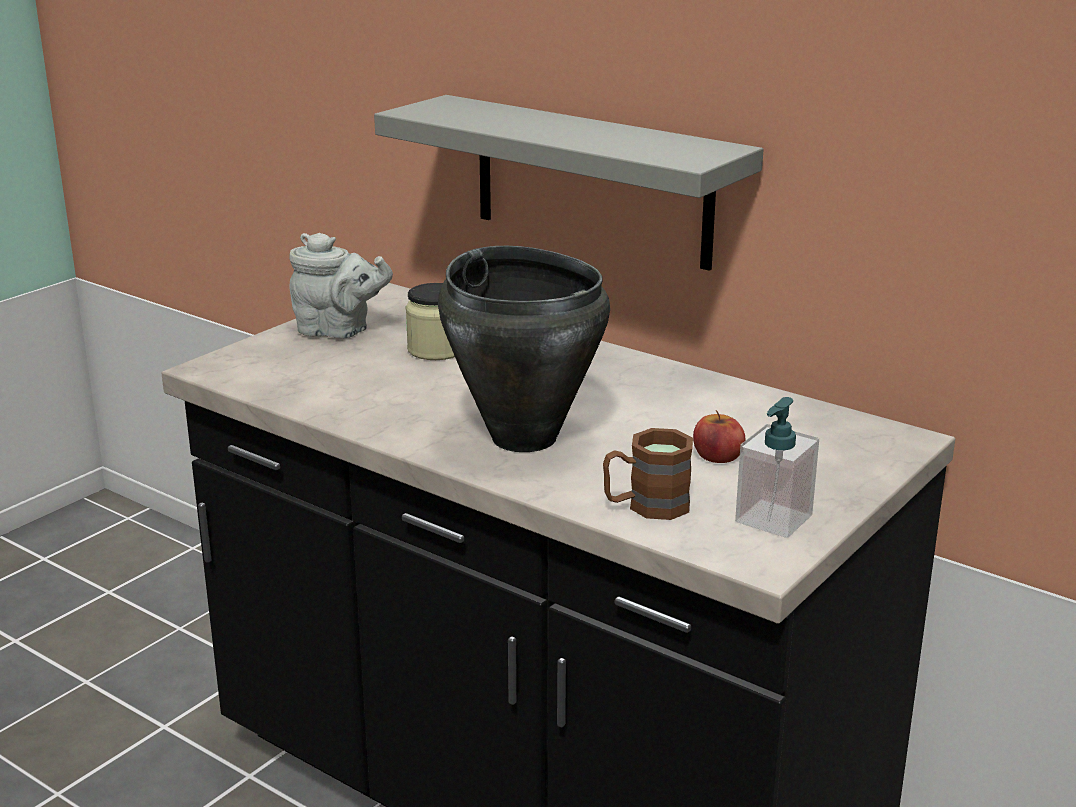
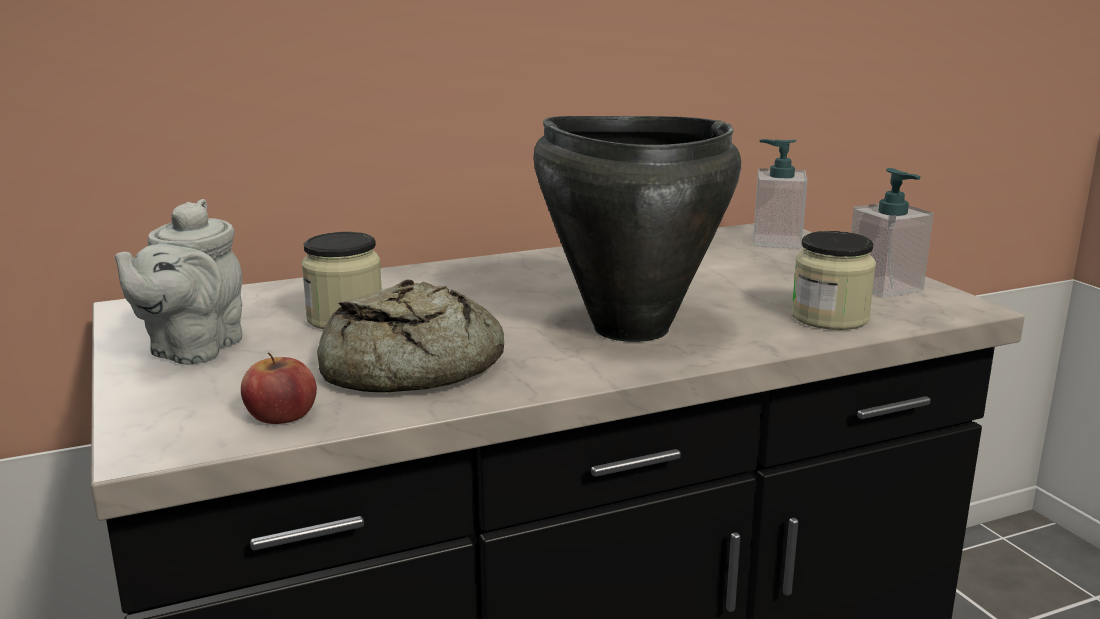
camera: 60 degrees left, 5 degrees down
(338, 331) = (192, 350): grey teapot -> grey teapot turned 150 degrees clockwise
(373, 391) = (408, 367): none -> bread
(592, 181) = (399, 85): grey shelf -> none
(646, 506) = (829, 317): brown mug -> jar
(718, 455) = (748, 277): apple -> apple (281, 414)
(860, 447) = (776, 241): none -> soap dispenser

